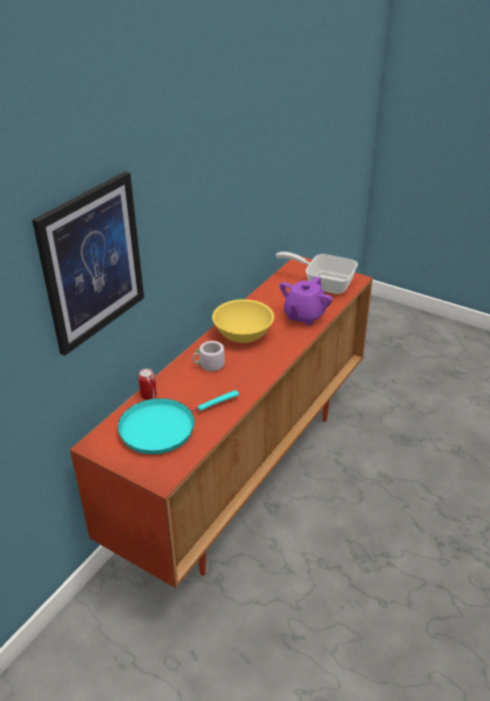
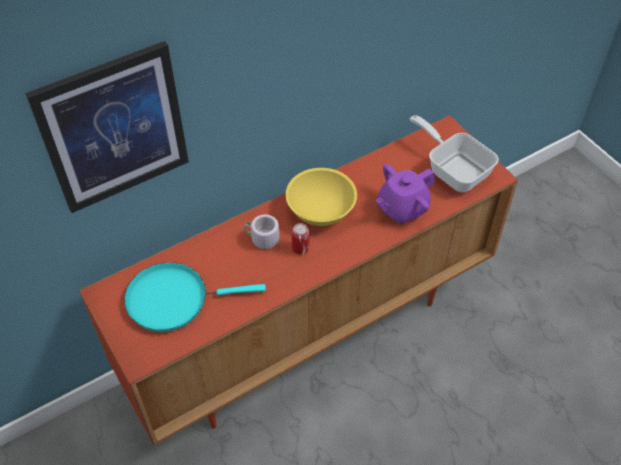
camera: 25 degrees right, 15 degrees up
(148, 395) = (182, 254): can -> can (300, 248)

